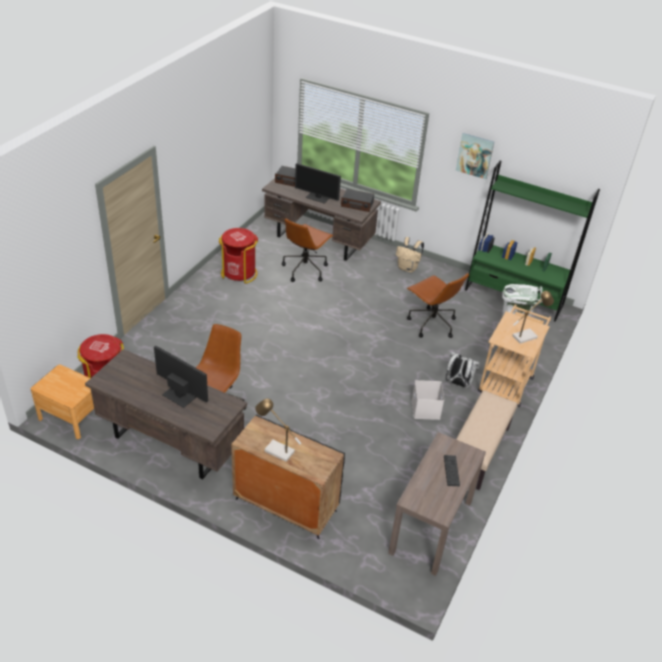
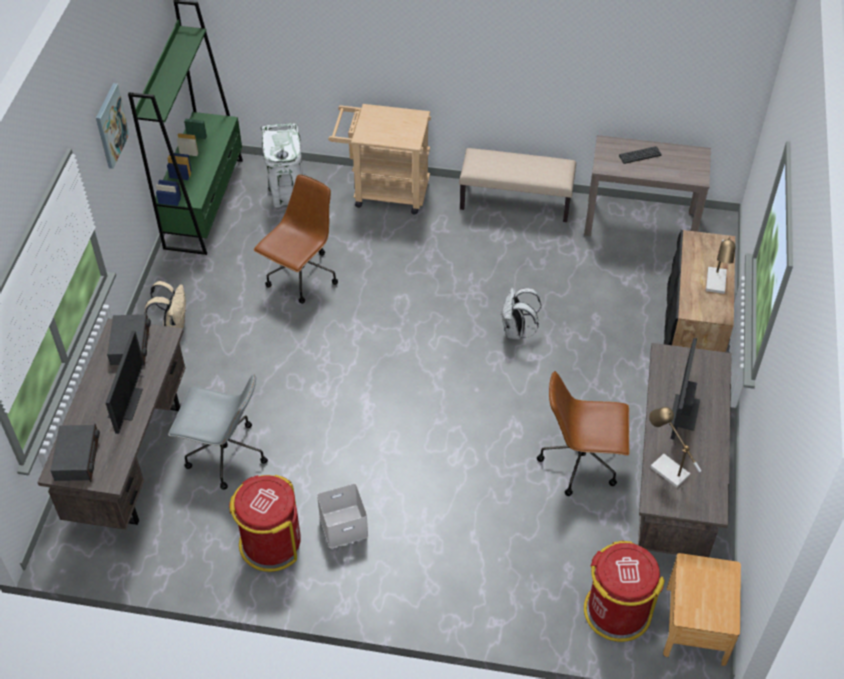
camera: 105 degrees left, 10 degrees up
(305, 269) = (224, 454): brown office chair -> grey office chair
(426, 409) = (472, 254): white storage box -> white storage box (344, 525)
(458, 383) = (410, 233): white backpack -> white backpack (516, 331)
(527, 335) = (392, 119): table lamp -> table lamp (665, 468)

